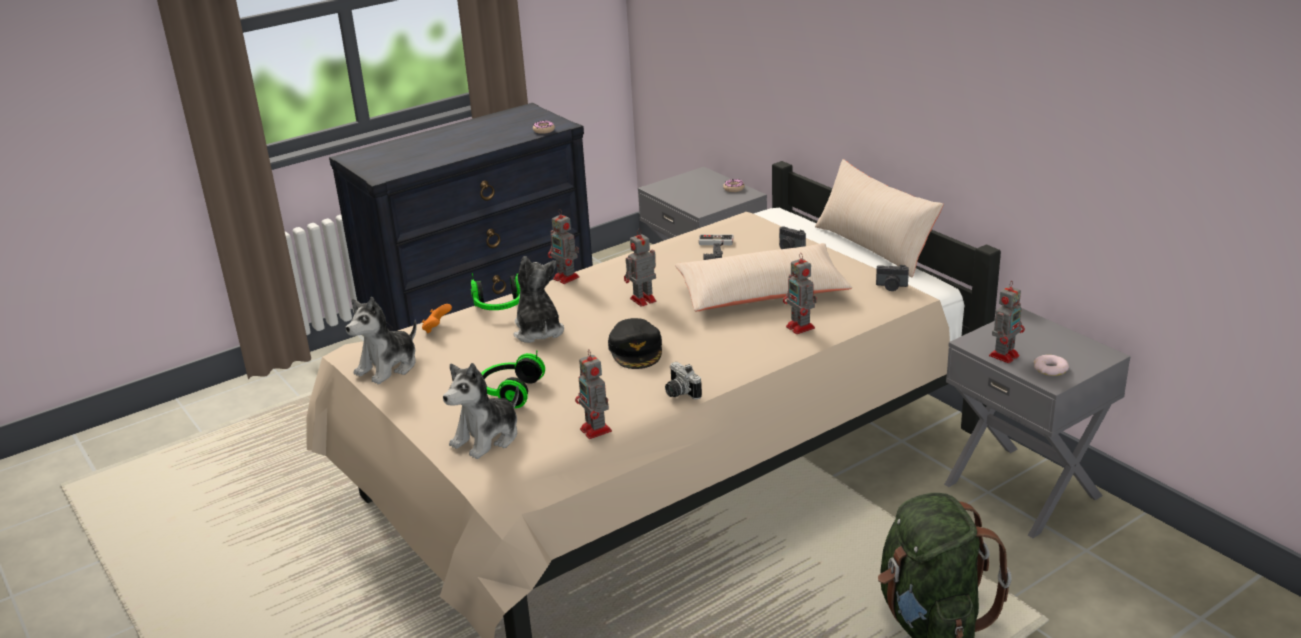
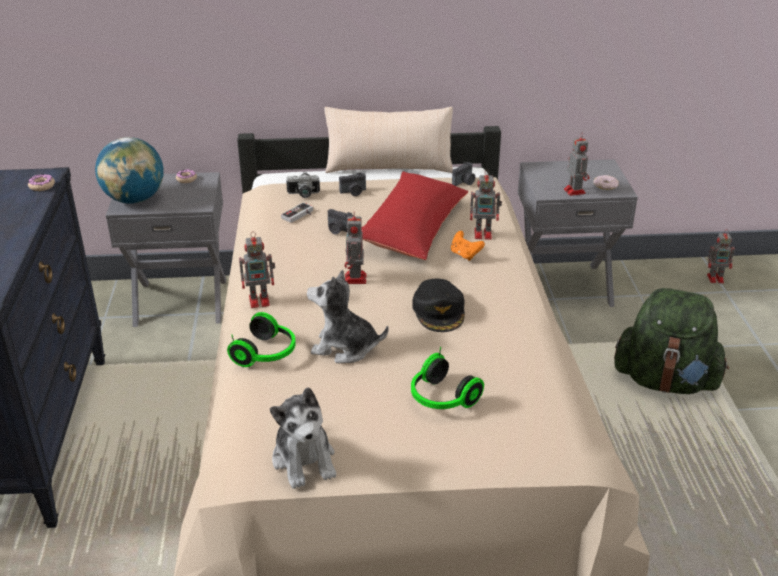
camera: 60 degrees left, 5 degrees up
(437, 328) = (261, 404): orange game controller -> orange game controller (465, 255)
(487, 438) = (509, 438): plush toy -> none
(596, 431) = (550, 375): toy robot -> toy robot (716, 278)
(636, 350) = (439, 311): black cap -> black cap turned 60 degrees clockwise
(674, 186) = (134, 199): none -> globe
(679, 392) = (528, 316): camera -> camera (303, 195)
(762, 293) = (413, 228): beige pillow -> red pillow

